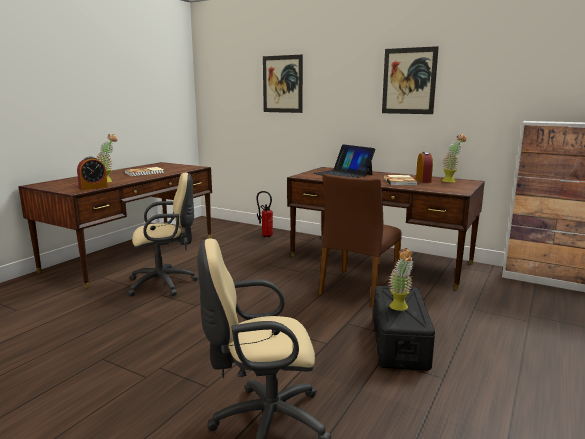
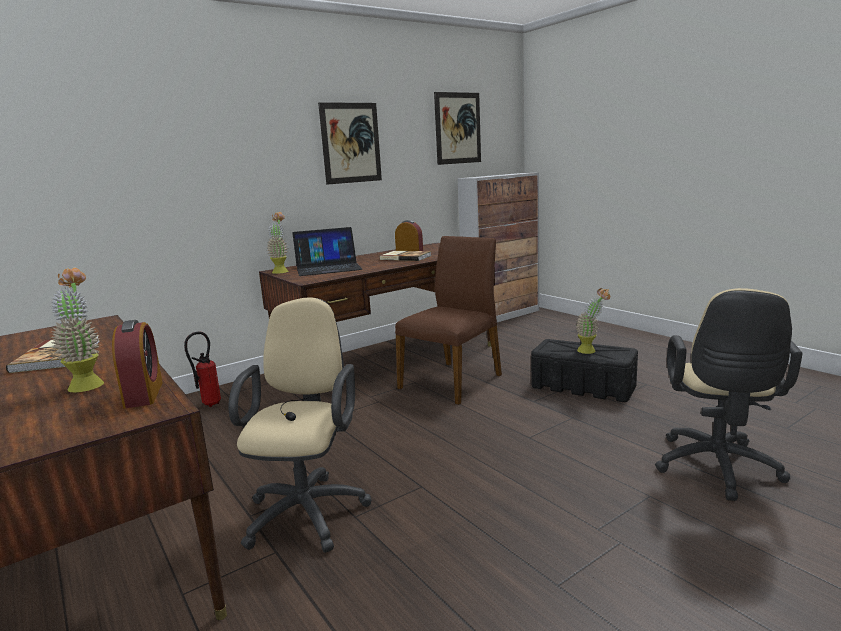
camera: 65 degrees left, 0 degrees up
(282, 84) = (161, 152): picture -> picture (458, 128)
(358, 287) = (452, 381): brown chair -> brown chair turned 105 degrees counterclockwise
(451, 181) = (425, 247): potted plant -> potted plant (281, 271)

